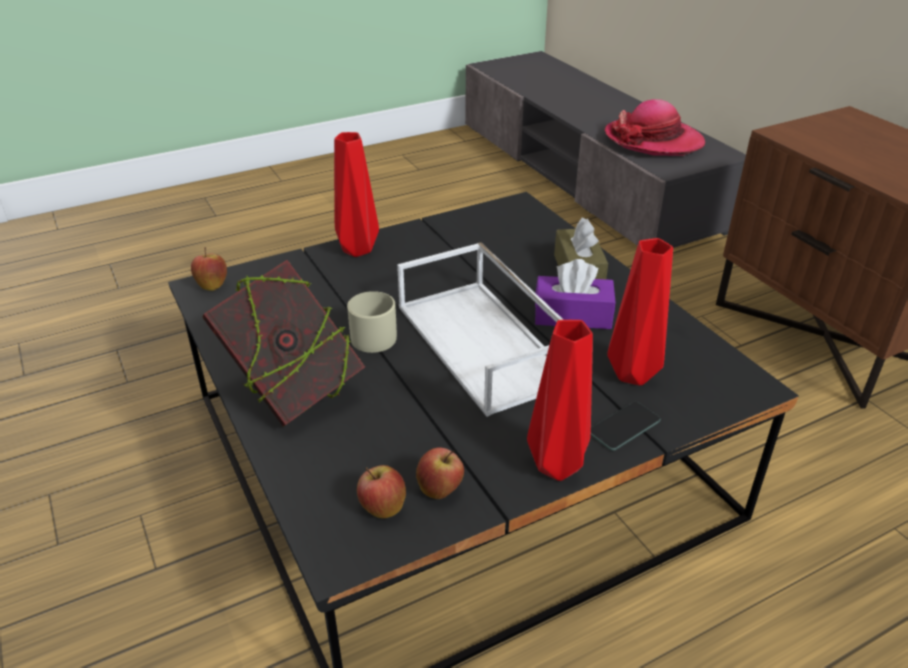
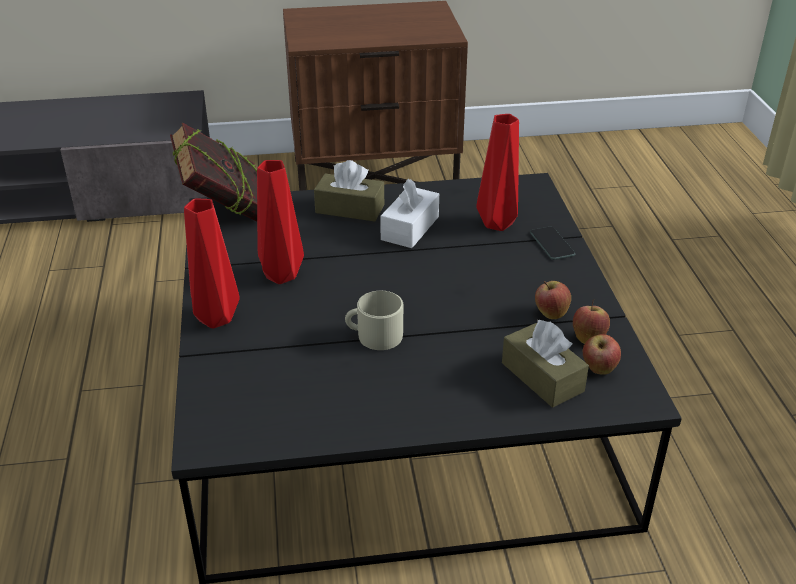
camera: 70 degrees left, 0 degrees up
(212, 285) = (208, 433): apple -> apple (550, 314)
(292, 393) = (437, 397): book -> book (225, 214)
(350, 462) = (542, 377): none -> brown tissue box
(486, 344) = (424, 278): white tray -> none
(554, 465) = (580, 282): red vase -> red vase (280, 276)
(572, 315) = (410, 228): purple tissue box -> white tissue box
(653, 140) = (121, 120): hat -> none

